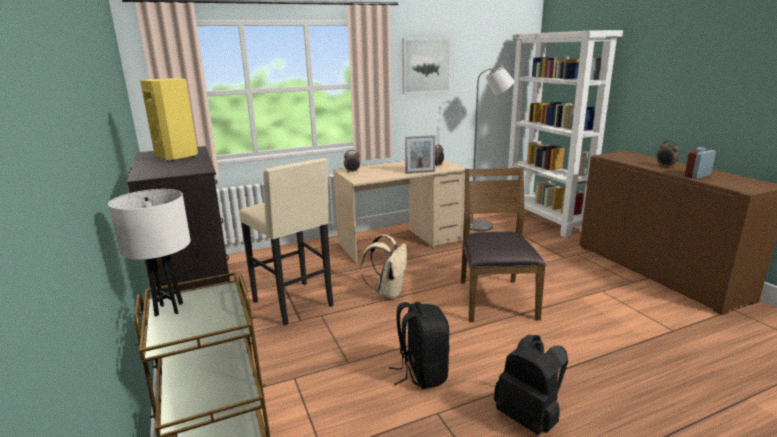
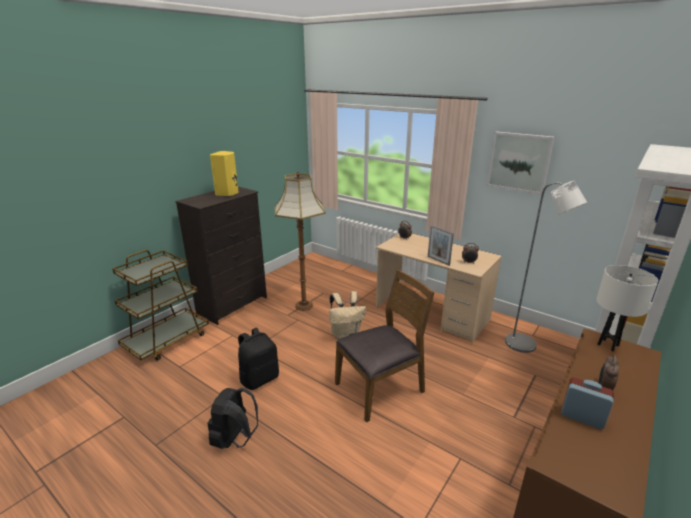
camera: 60 degrees right, 5 degrees up
(169, 309) = (155, 262): white table lamp -> white table lamp (608, 345)
(295, 304) = (303, 306): beige stool -> floor lamp

